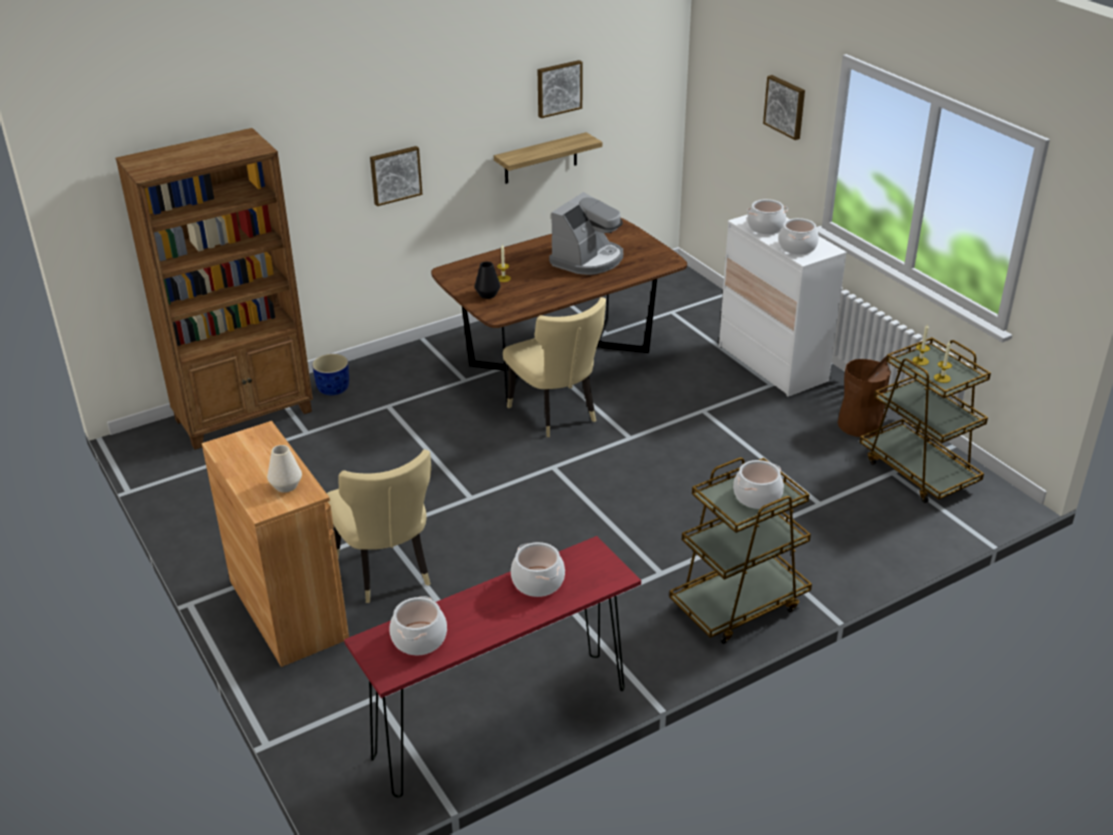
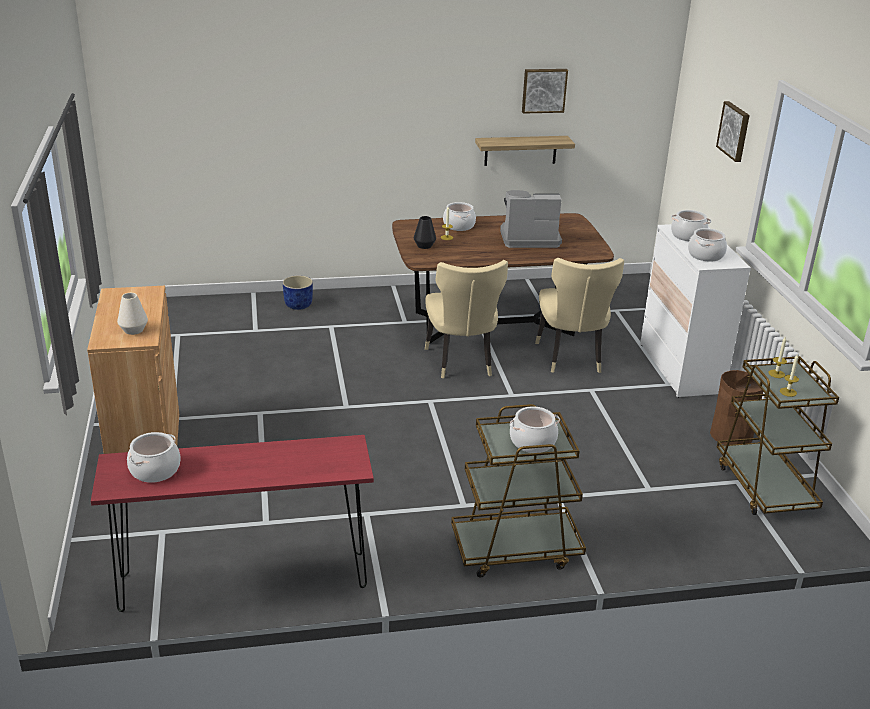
camera: 20 degrees right, 5 degrees down
(245, 416) = (219, 308): brown bookcase -> none
(387, 572) = (240, 443): beige chair -> beige chair (571, 359)
(395, 175) = (382, 136): picture -> none
(538, 582) = (285, 455): cooking pot -> cooking pot (459, 226)
(588, 259) = (528, 238): coffee machine -> coffee machine turned 150 degrees counterclockwise

